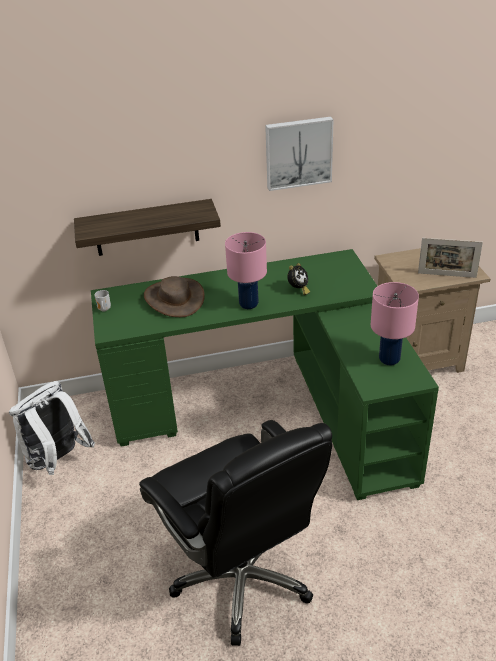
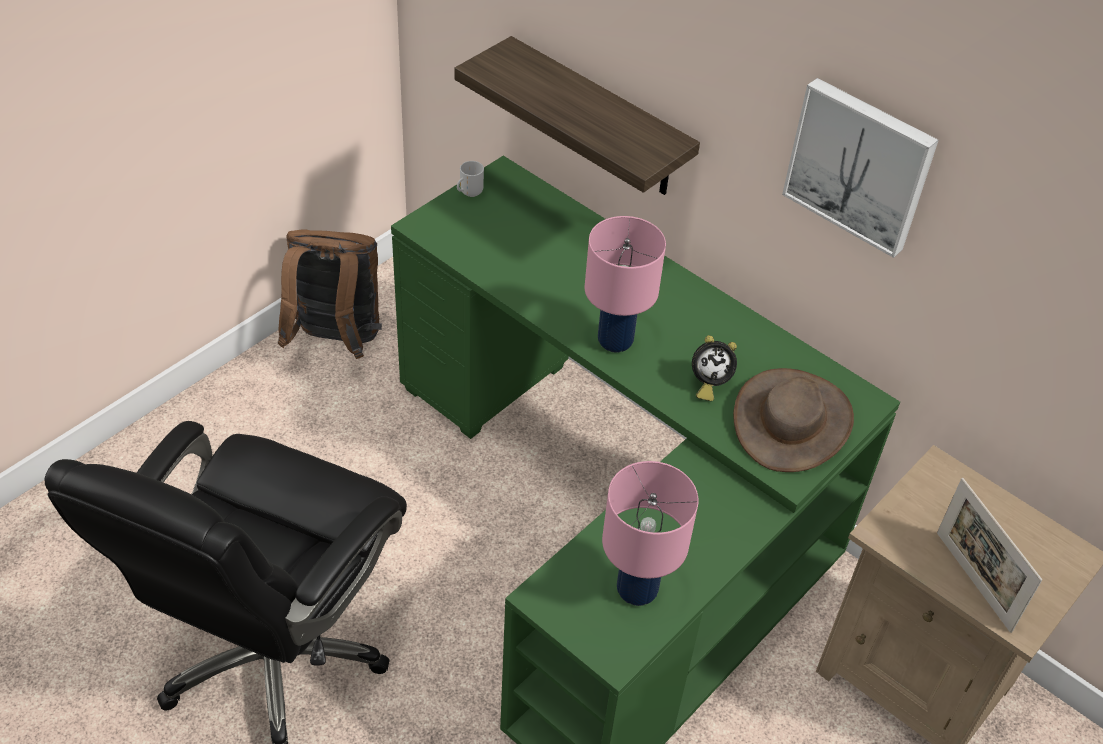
camera: 50 degrees right, 10 degrees up
(58, 460) = (336, 341): white backpack -> brown backpack
(174, 298) = (557, 251): brown hat -> brown hat (792, 421)

